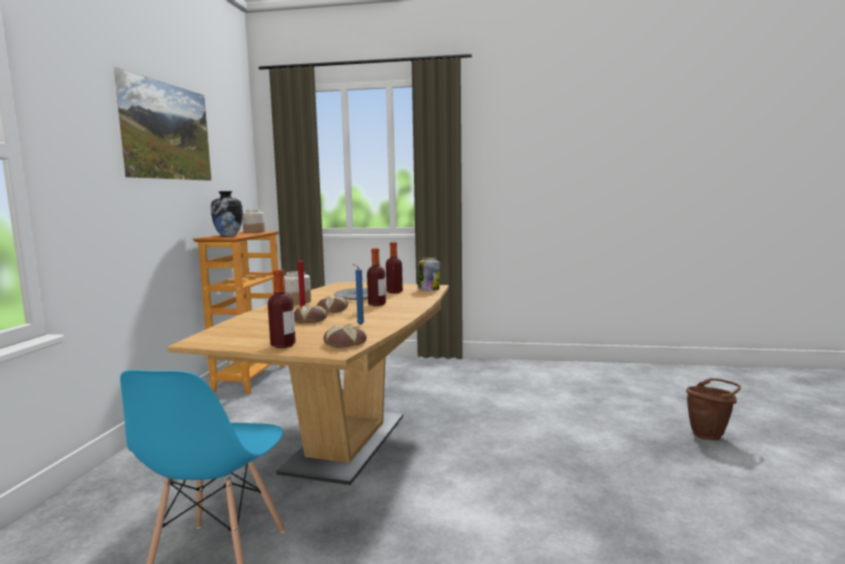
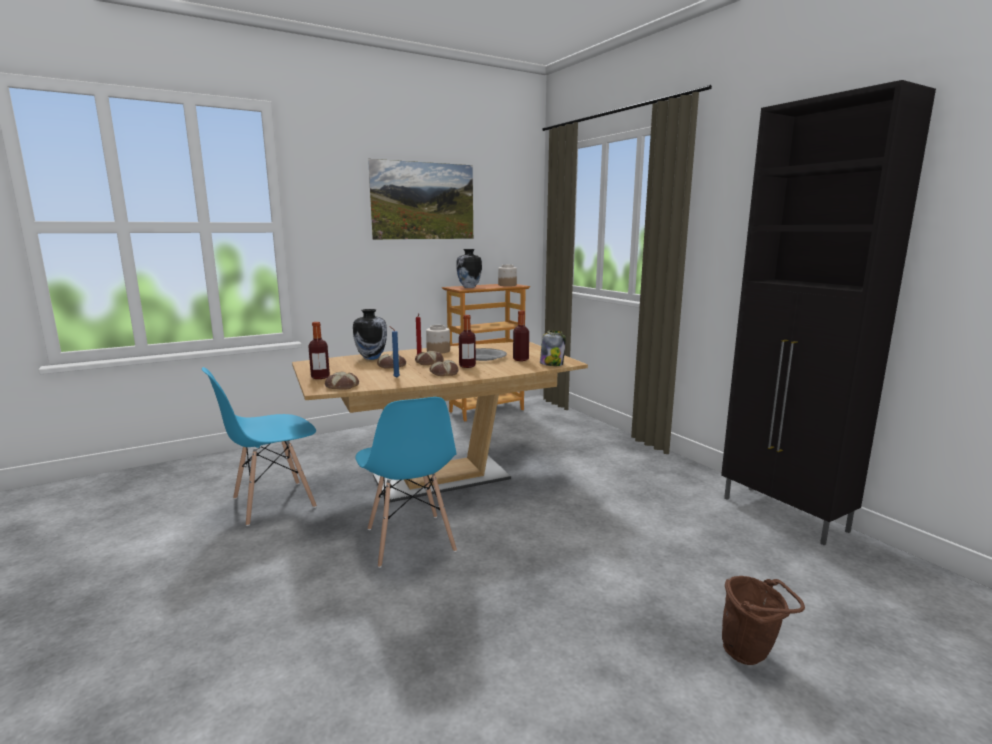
camera: 50 degrees right, 5 degrees up
(255, 320) = (371, 358): none -> vase
(383, 312) = (444, 373): none -> bread
(442, 497) = (410, 540): none -> blue chair
(578, 368) = (784, 515): none -> black cabinet

